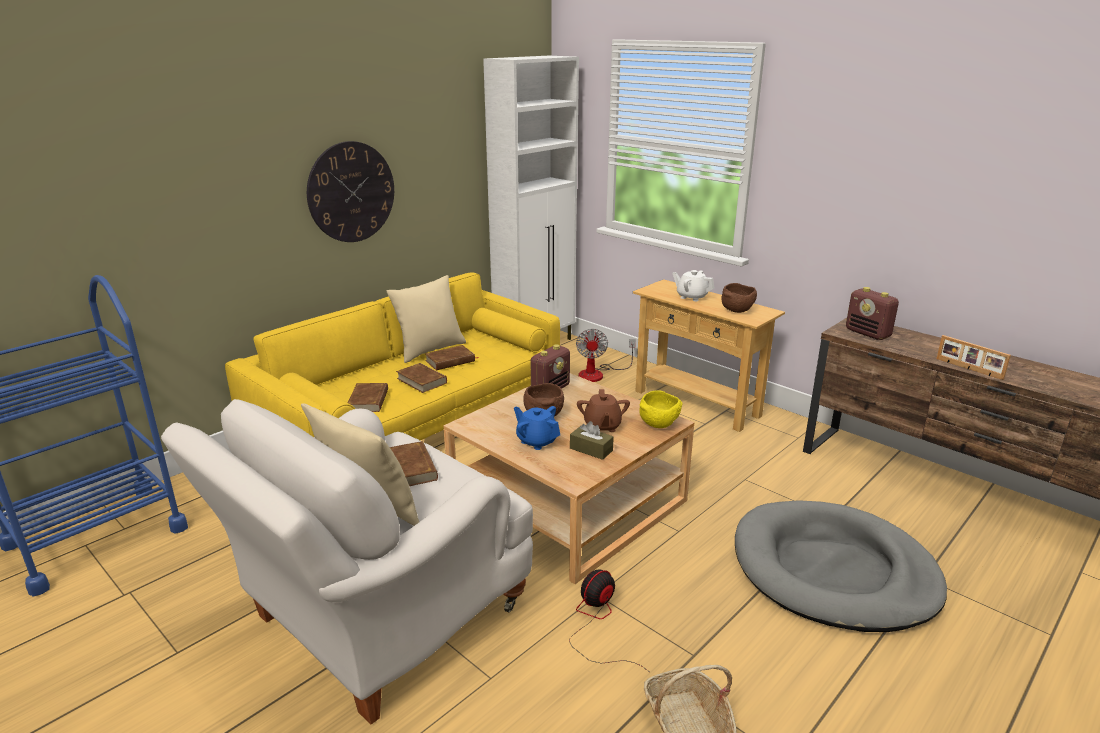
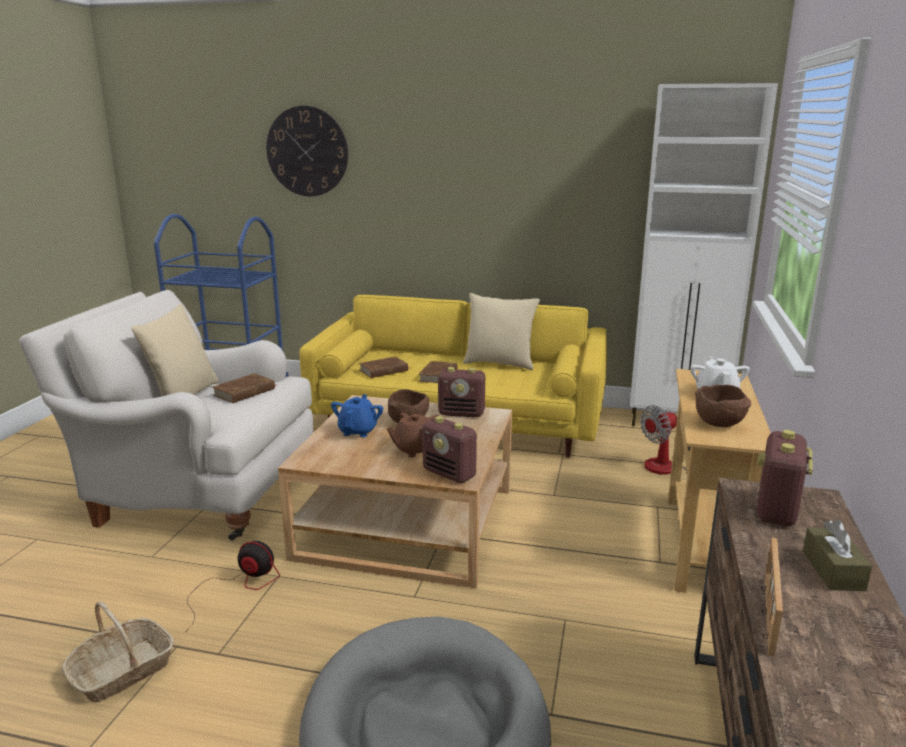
camera: 60 degrees right, 5 degrees down
(351, 192) = (480, 202): wall clock -> wall clock (307, 151)
(450, 361) = (488, 374): brown book -> none
(591, 449) = (364, 455): brown tissue box -> brown tissue box (833, 570)
(659, 424) = (450, 474): yellow bowl -> radio

